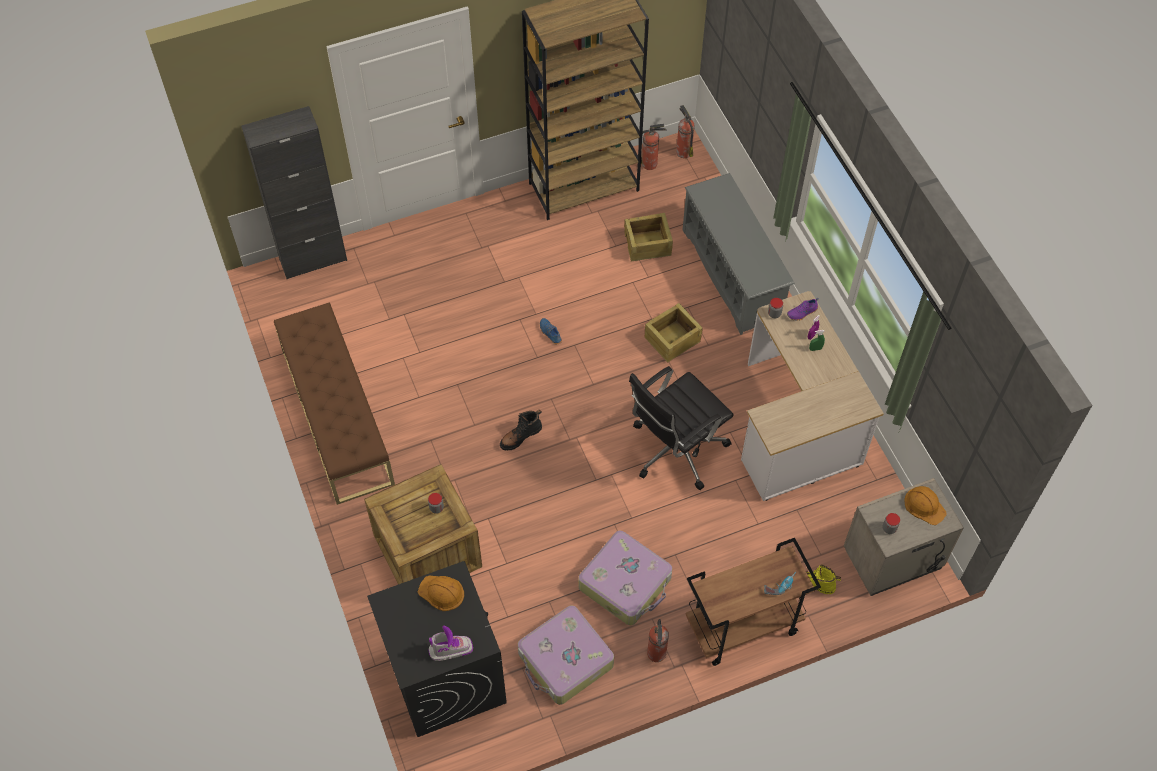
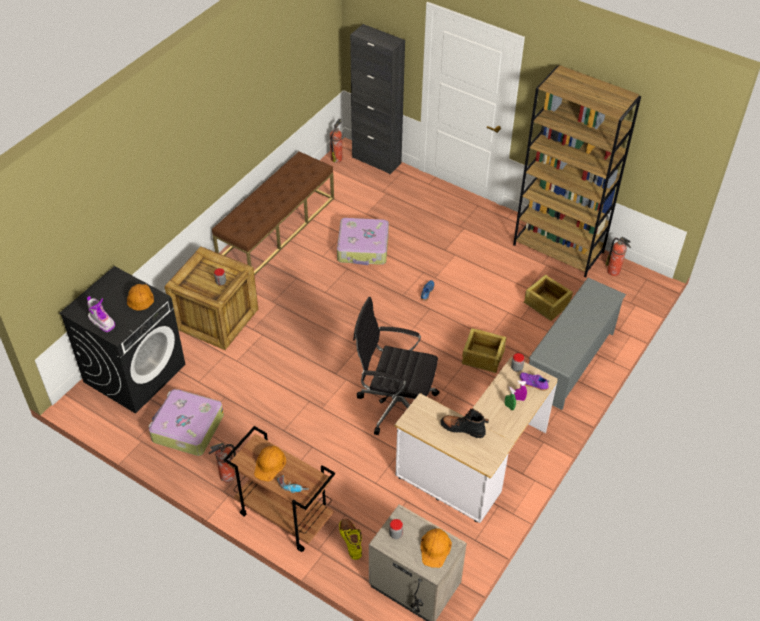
camera: 55 degrees right, 10 degrees down
(520, 436) = (335, 318): black boot -> black boot (463, 428)
(626, 583) = (269, 431): suitcase -> suitcase (363, 248)
(683, 151) = (644, 283): fire extinguisher -> fire extinguisher (337, 158)
(739, 590) = (270, 464): none -> orange hard hat

